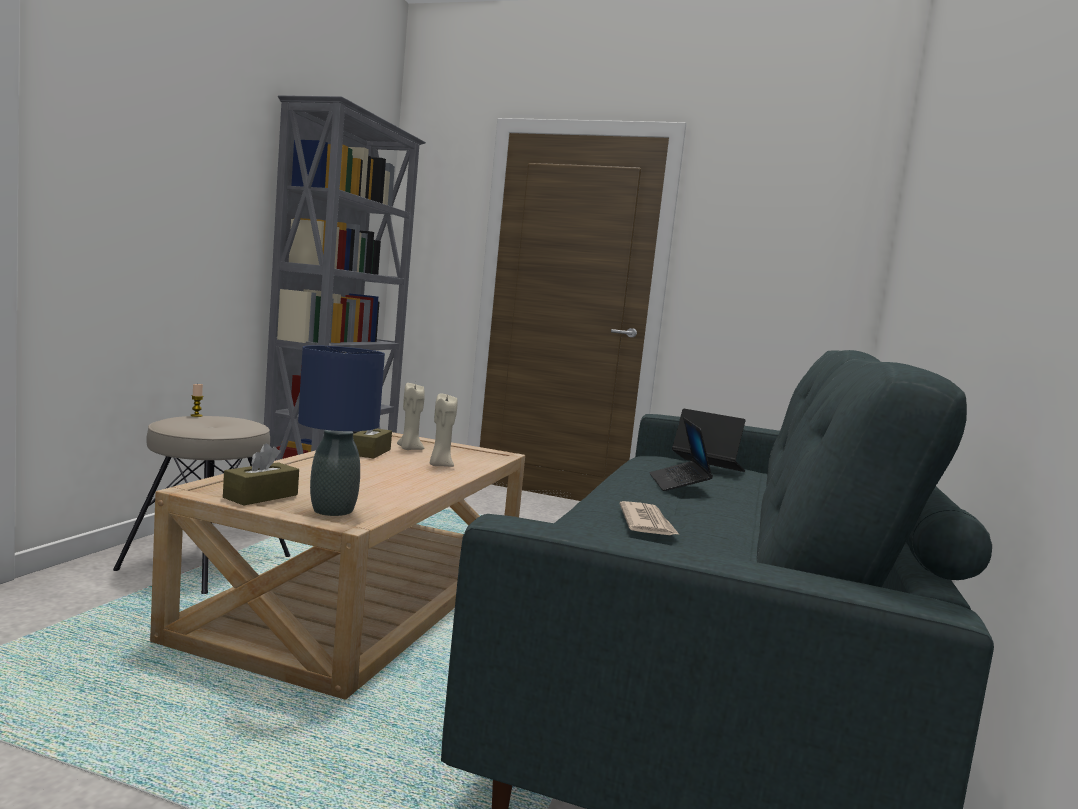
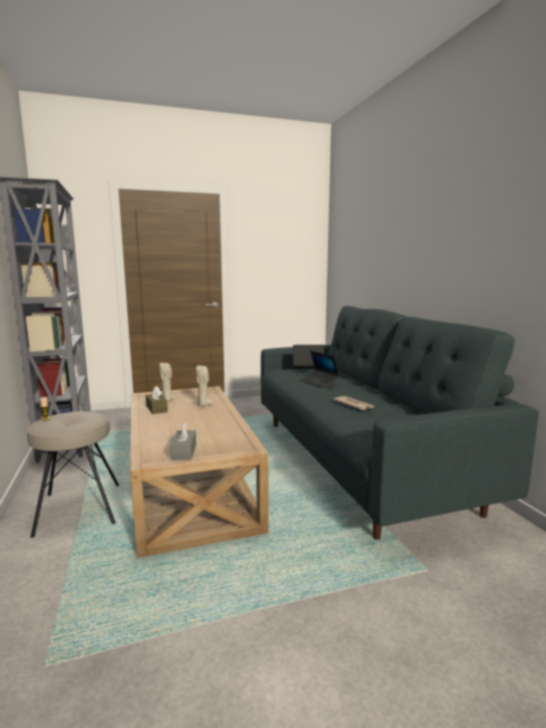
camera: 35 degrees left, 5 degrees up
(261, 496) = (184, 452): brown tissue box -> grey tissue box
(333, 510) = (229, 445): blue table lamp -> none

